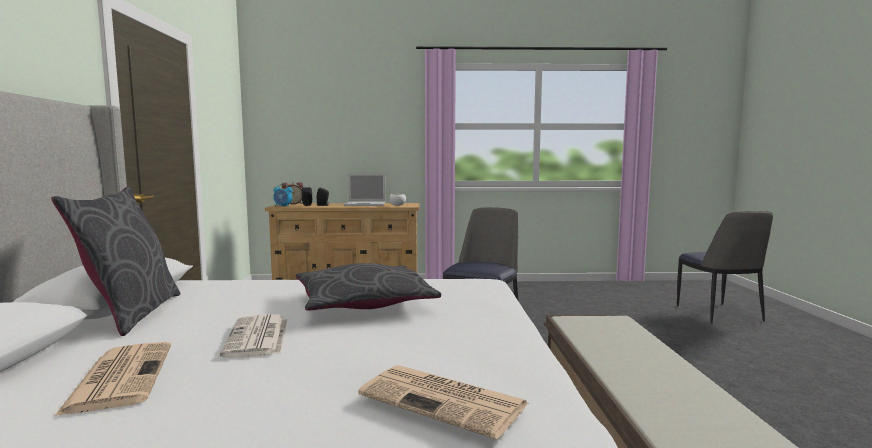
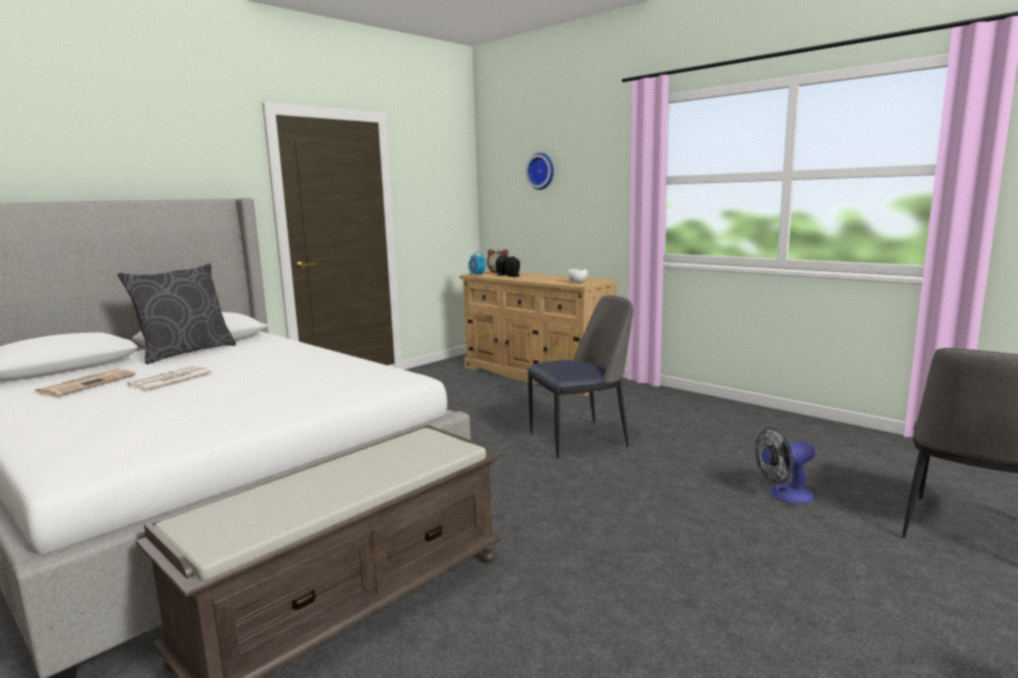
camera: 45 degrees right, 5 degrees up
(326, 113) = (542, 171): none -> wall clock
(363, 303) = (280, 374): grey pillow -> none
(366, 204) = (555, 278): laptop -> none
(445, 400) = (95, 435): newspaper -> none
(638, 321) = (784, 495): none -> fan

